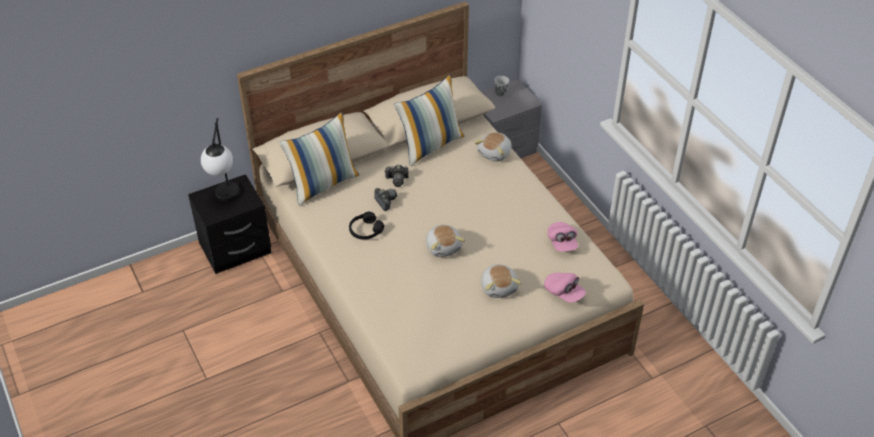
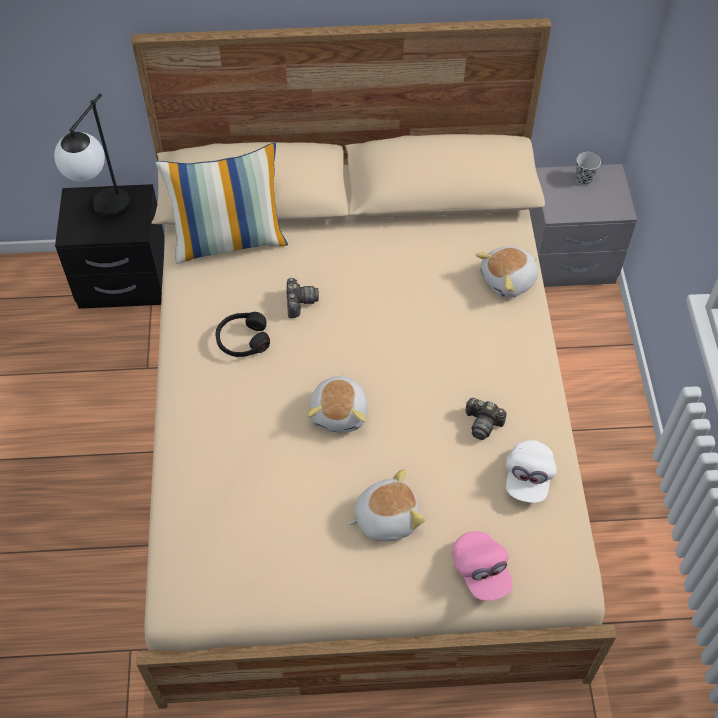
camera: 25 degrees right, 10 degrees up
(397, 180) = (337, 272): camera -> camera (483, 423)
(430, 145) = (419, 232): pillow -> none
(499, 287) = (385, 517): plush toy -> plush toy turned 120 degrees counterclockwise
(562, 243) = (528, 478): pink cap -> white cap

